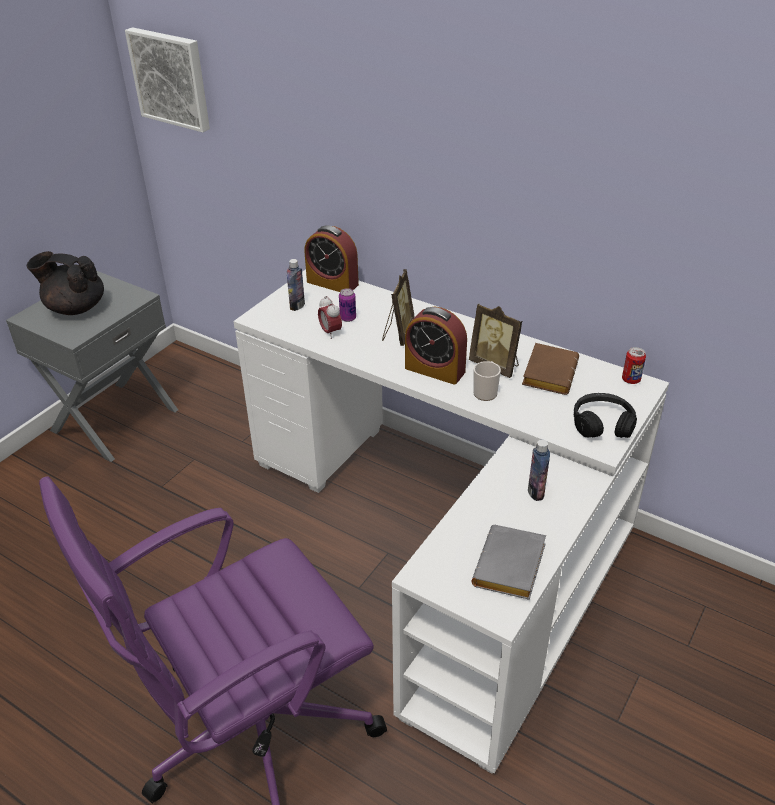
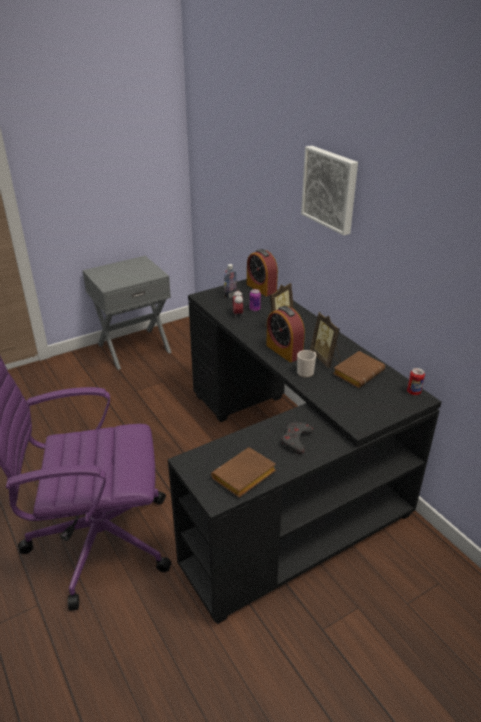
camera: 25 degrees right, 5 degrees down
(75, 308) = (120, 272): black teapot -> none
(171, 78) = (206, 147): picture -> picture (330, 189)
(449, 538) = (283, 475): white desk -> black desk
(511, 569) = (244, 477): grey book -> brown book
(536, 492) = (296, 440): bottle -> grey game controller
(602, 424) = (370, 412): black headphones -> none

